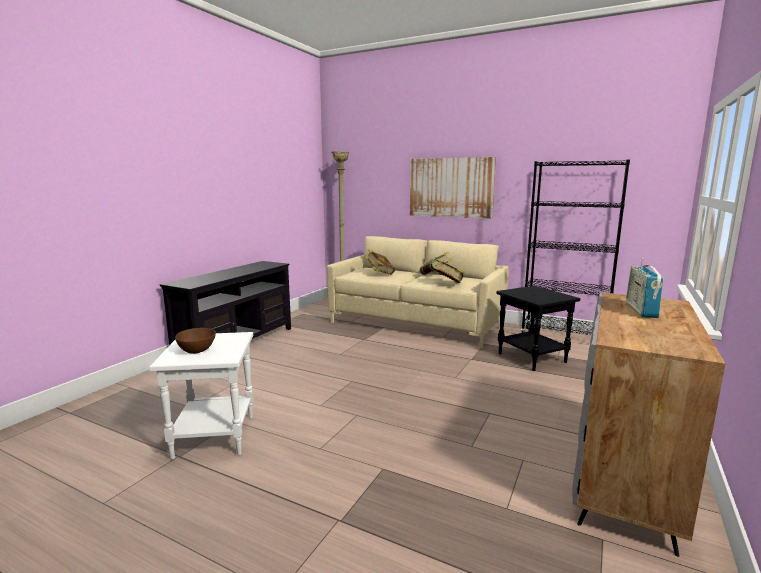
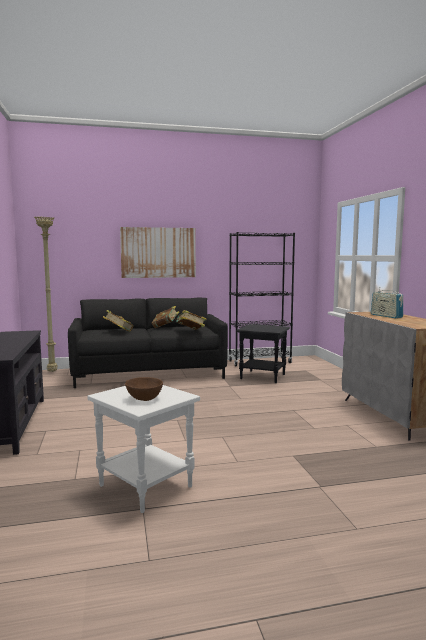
camera: 40 degrees left, 5 degrees down
(416, 323) = (149, 373): beige sofa -> black sofa

